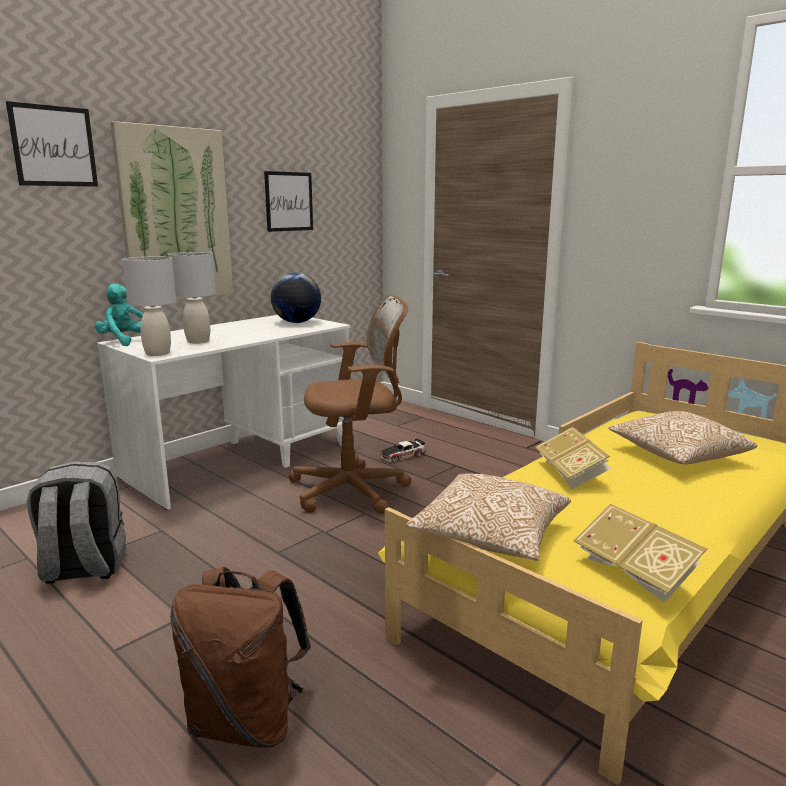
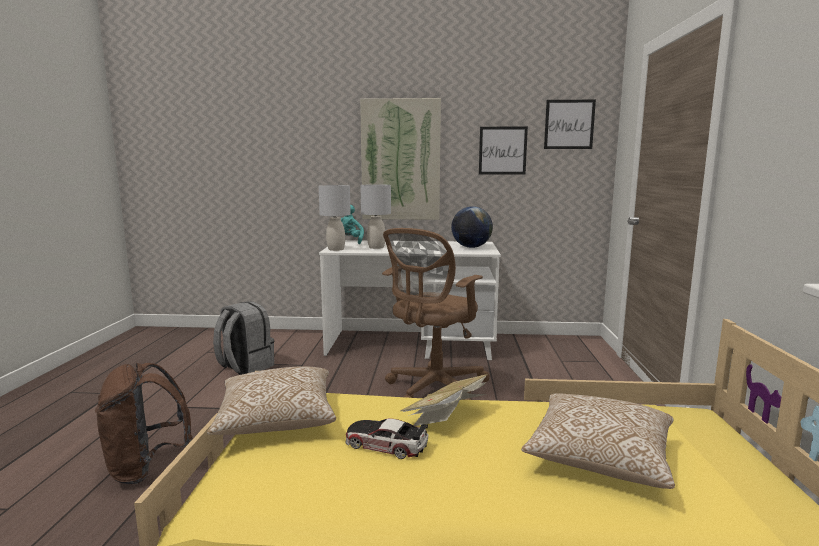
camera: 50 degrees right, 5 degrees down
(54, 146) = (325, 117): picture -> picture (569, 124)
(354, 490) = (433, 389): brown office chair -> brown office chair turned 90 degrees clockwise
(402, 456) = (516, 382): toy car -> toy car (386, 444)
(635, 573) = (269, 495): book -> none

